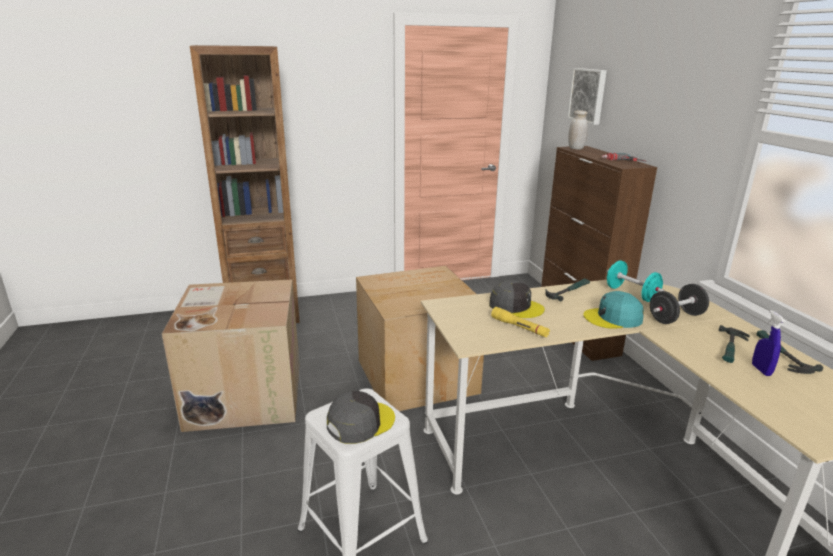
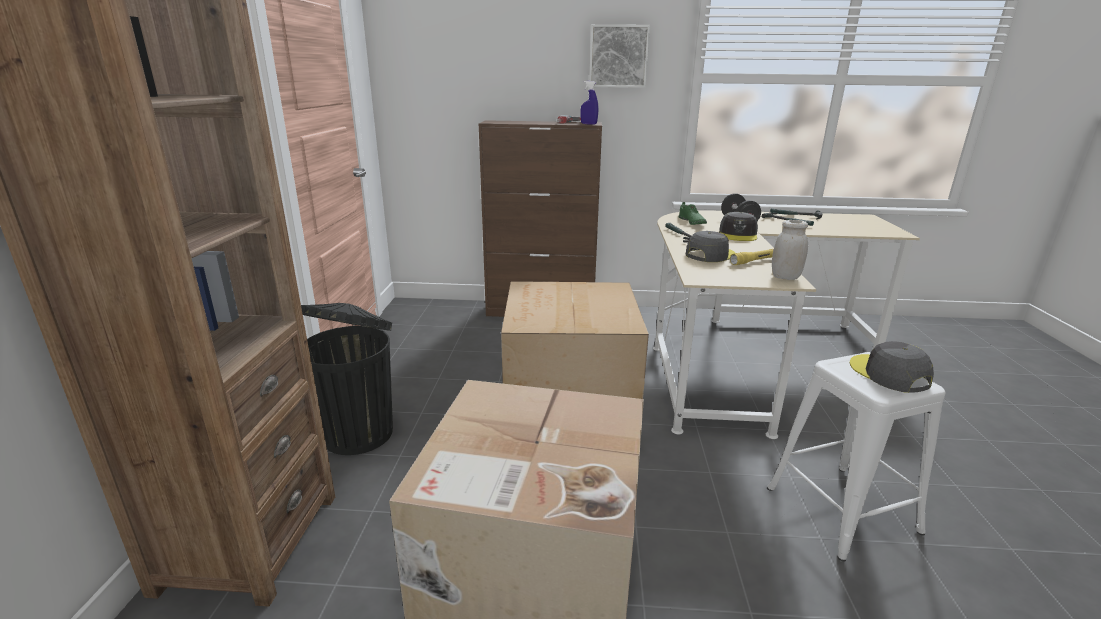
camera: 70 degrees left, 0 degrees up
(354, 312) = (360, 432): none -> black trash can
(576, 148) = (497, 122): white jar -> white jar (785, 277)
(588, 95) = (465, 65): picture -> picture (618, 56)
(613, 318) = (738, 234): turquoise cap -> grey cap
(631, 294) = (691, 222): turquoise dumbbell -> green shoe
(761, 370) = (817, 223): blue spray bottle -> blue spray bottle (588, 124)

